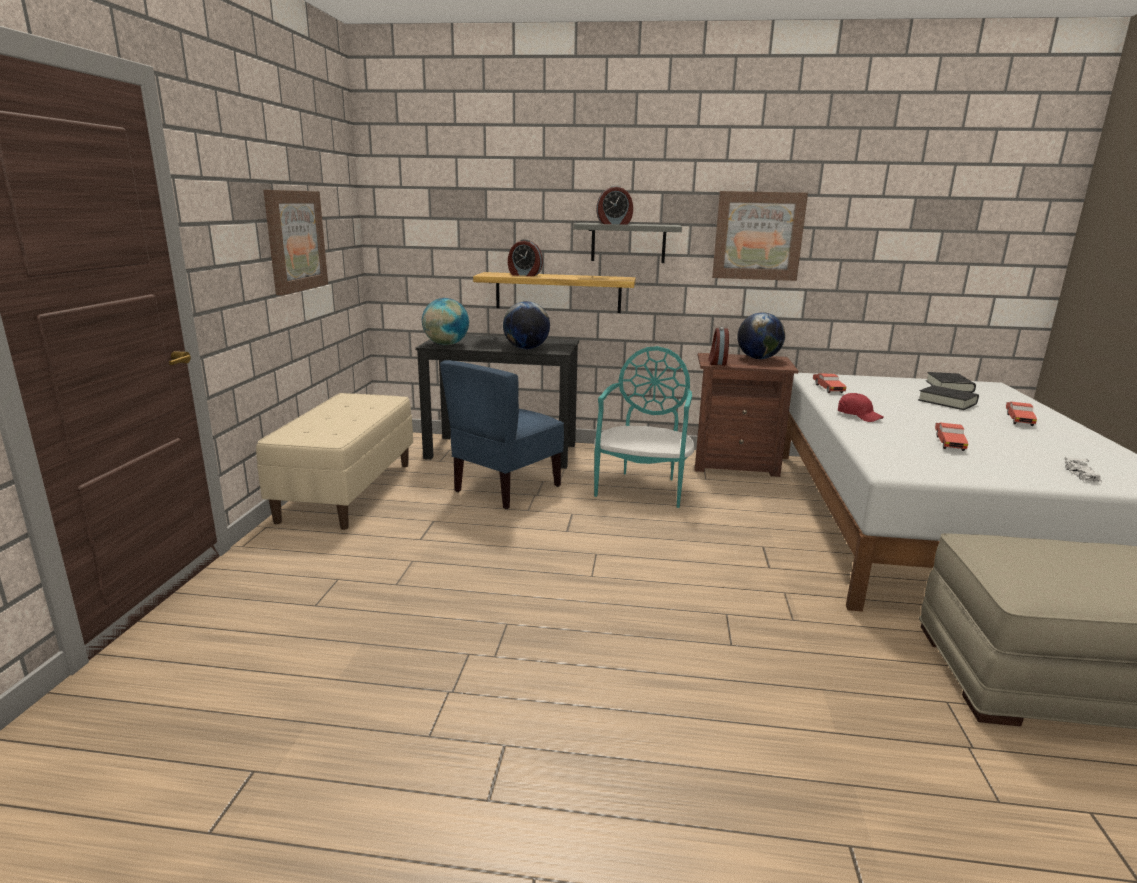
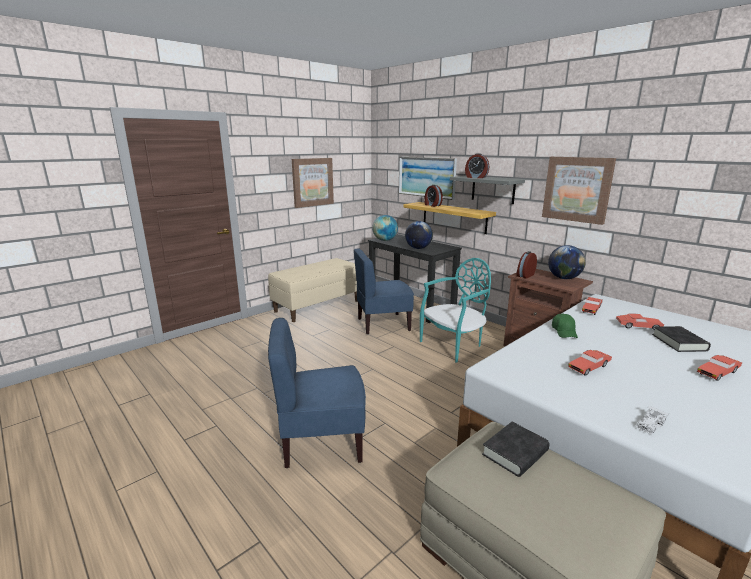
camera: 40 degrees right, 0 degrees up
(497, 228) = (426, 177): none -> picture
(698, 677) = (321, 442): none -> blue chair
(858, 416) = (564, 332): red cap -> green cap
(894, 396) = (638, 327): none -> red toy car
(949, 386) = (720, 333): black book -> black book (515, 453)

